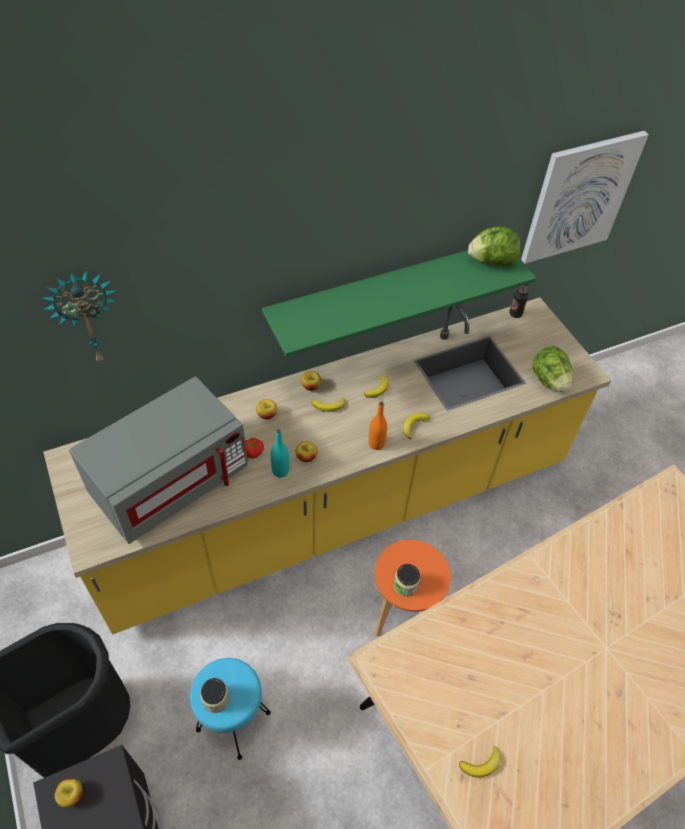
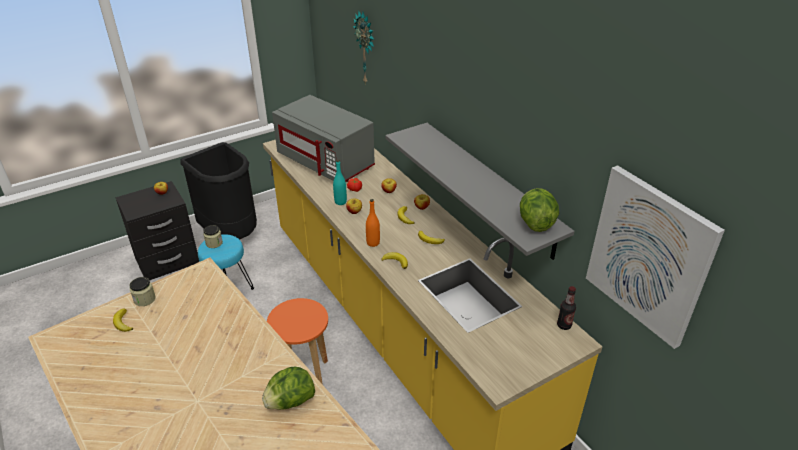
camera: 85 degrees right, 15 degrees down
(386, 291) = (490, 188): green shelf -> grey shelf
(405, 585) = (287, 315): jar -> jar (144, 299)
(549, 381) = (476, 350): lettuce -> lettuce (290, 401)

